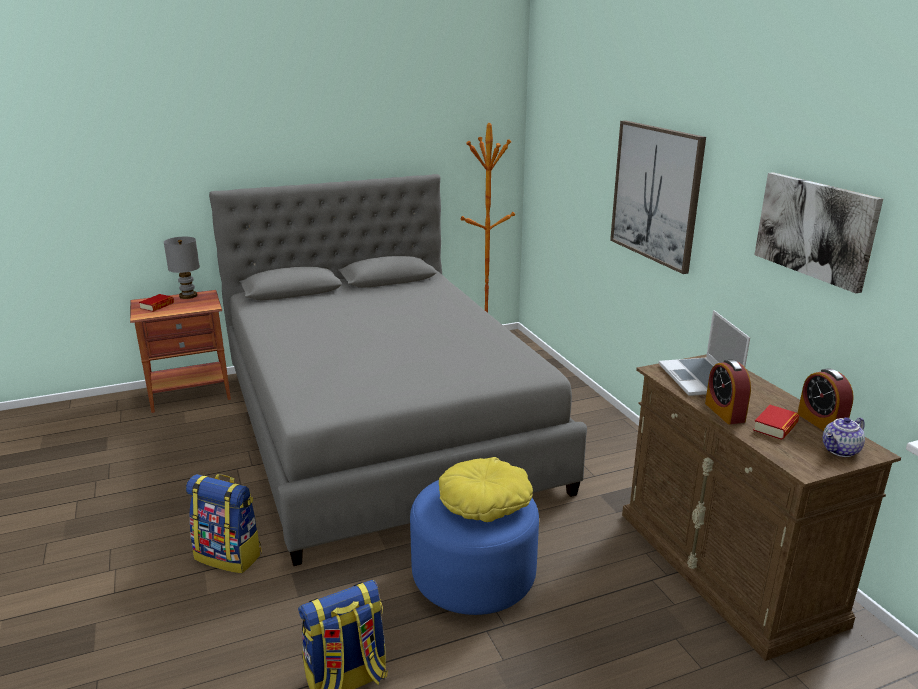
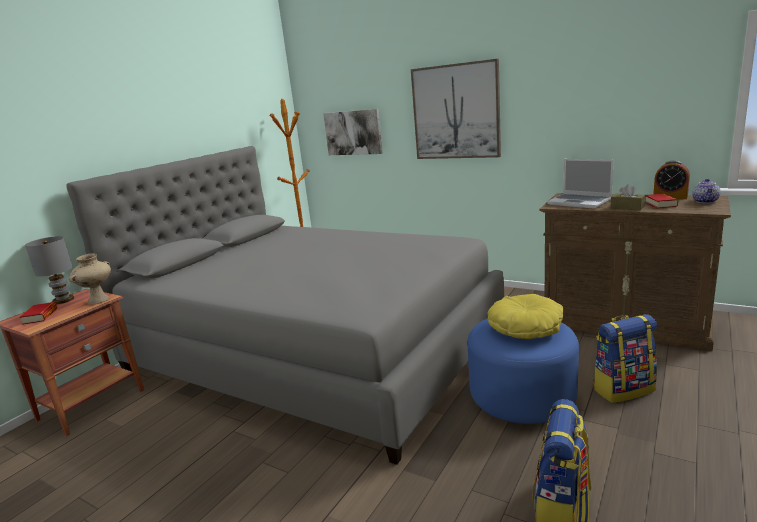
camera: 35 degrees left, 5 degrees down
(203, 307) = (98, 300): none -> beige vase
(230, 556) = (332, 490): backpack -> backpack (622, 389)
(724, 412) = (627, 207): alarm clock -> brown tissue box
(815, 229) = (610, 89): picture -> picture (353, 132)

